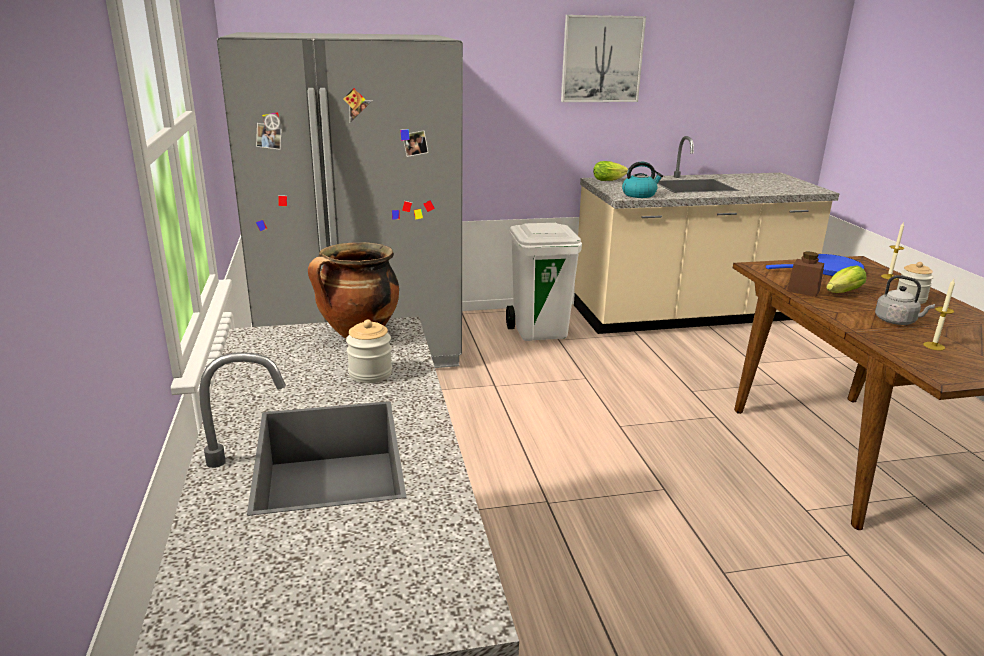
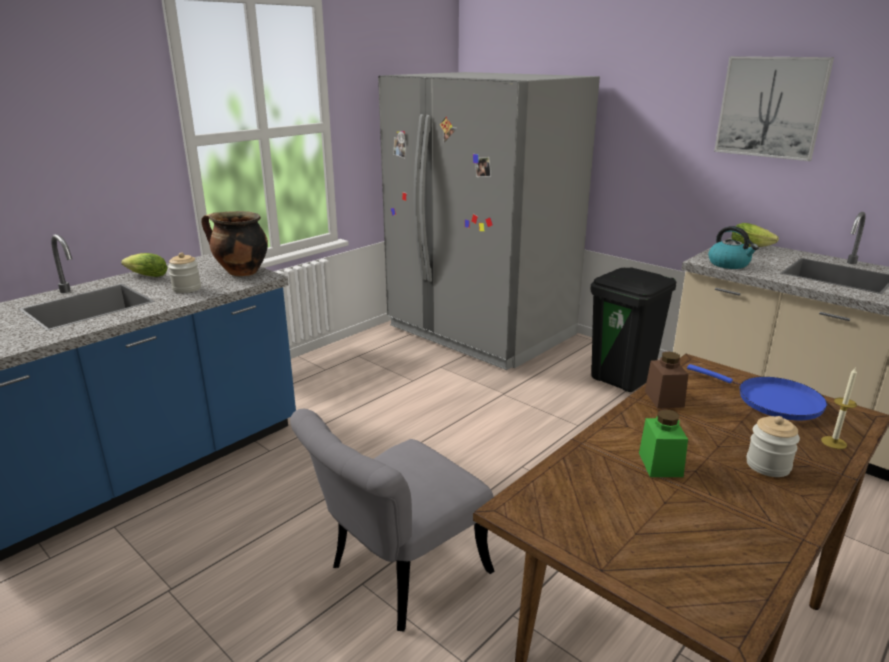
camera: 55 degrees right, 0 degrees up
(540, 332) = (623, 379): white trash can -> black trash can
(726, 549) = (397, 577): none -> grey chair
(841, 293) = (697, 420): lettuce -> lettuce (145, 276)
(897, 321) = (660, 464): grey kettle -> green jar
(934, 346) = (612, 496): candle -> none

